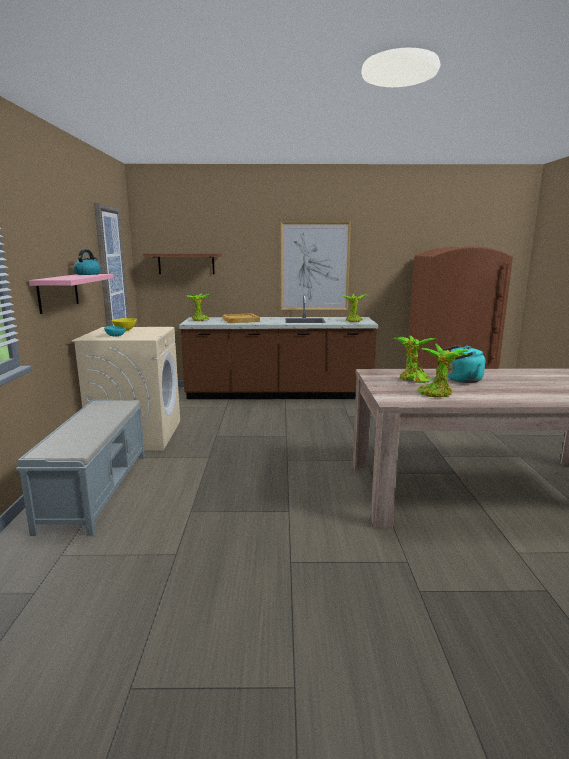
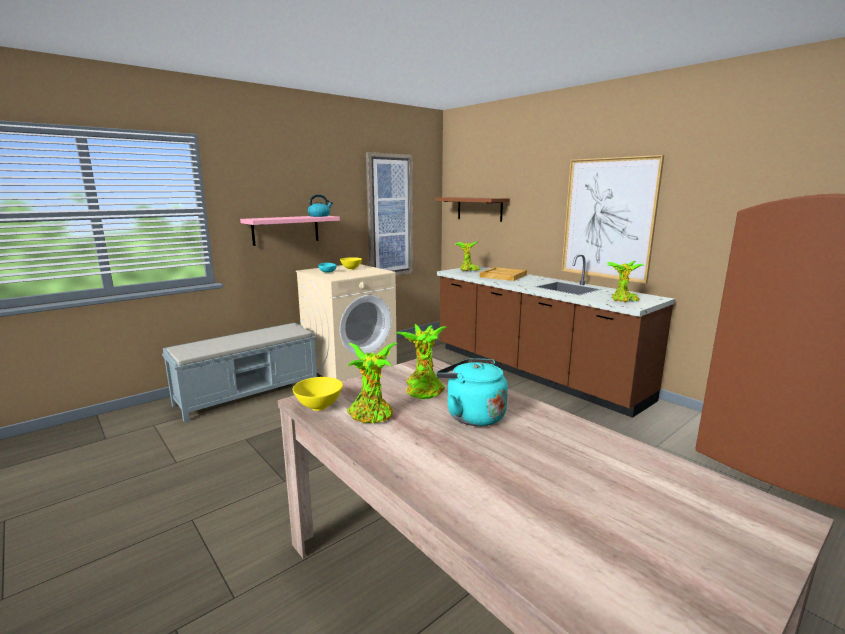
camera: 50 degrees right, 0 degrees up
(408, 401) = (318, 407): none -> yellow bowl

